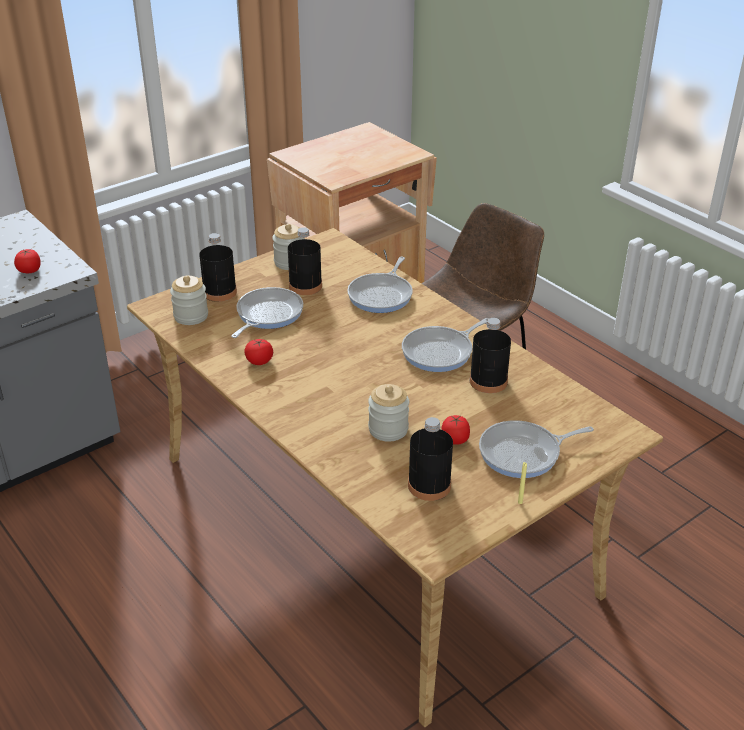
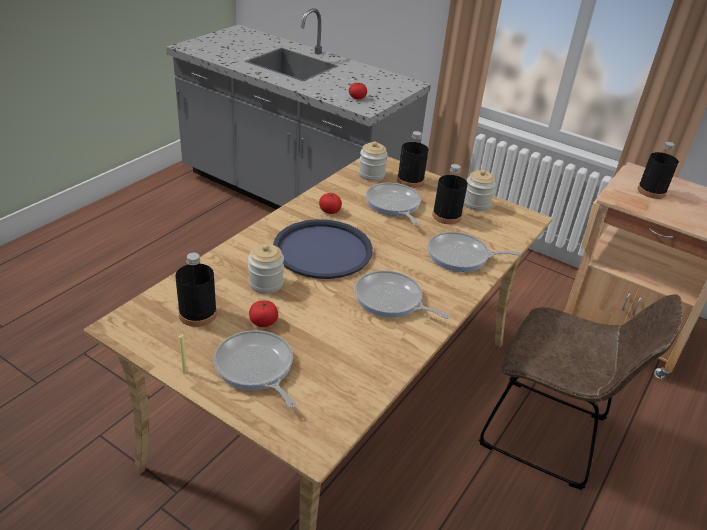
camera: 70 degrees right, 0 degrees up
(267, 315) = (393, 205): frying pan -> frying pan turned 120 degrees counterclockwise
(338, 380) = (323, 250): none -> blue tray
(488, 381) = (359, 335): black bottle -> black bottle (651, 191)

